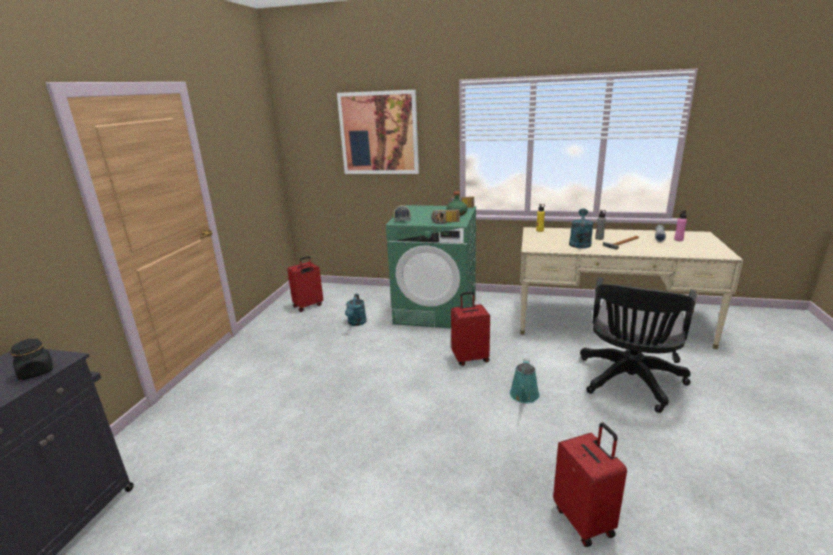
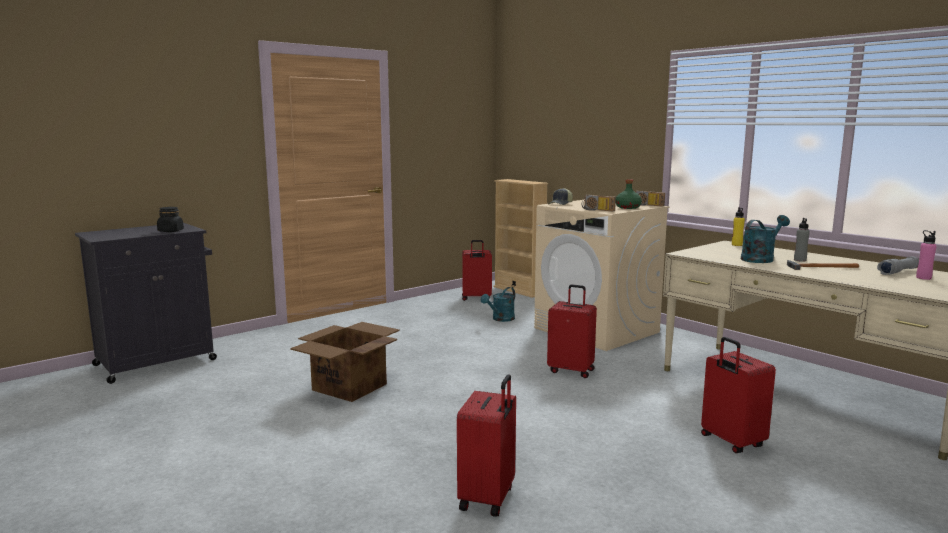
camera: 35 degrees right, 10 degrees down
(328, 457) = (348, 387): none -> cardboard box
(332, 287) = (519, 290): none -> beige bookcase
(379, 133) = (585, 114): picture -> none
(436, 311) = (597, 330): green washing machine -> beige washing machine
(524, 396) = (580, 411): turquoise watering can -> none
(629, 383) = (731, 442): black office chair -> red suitcase

